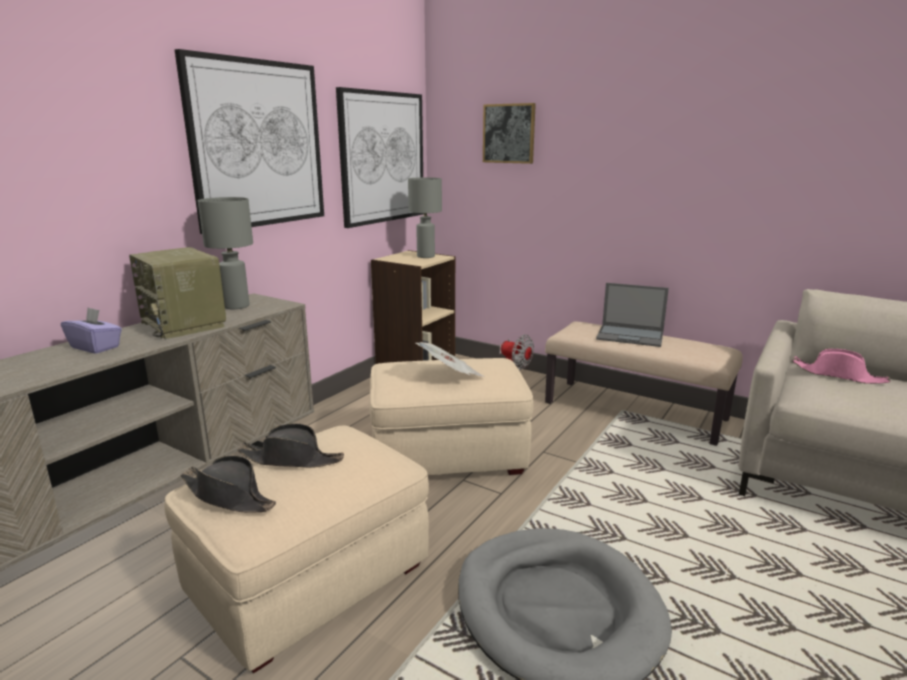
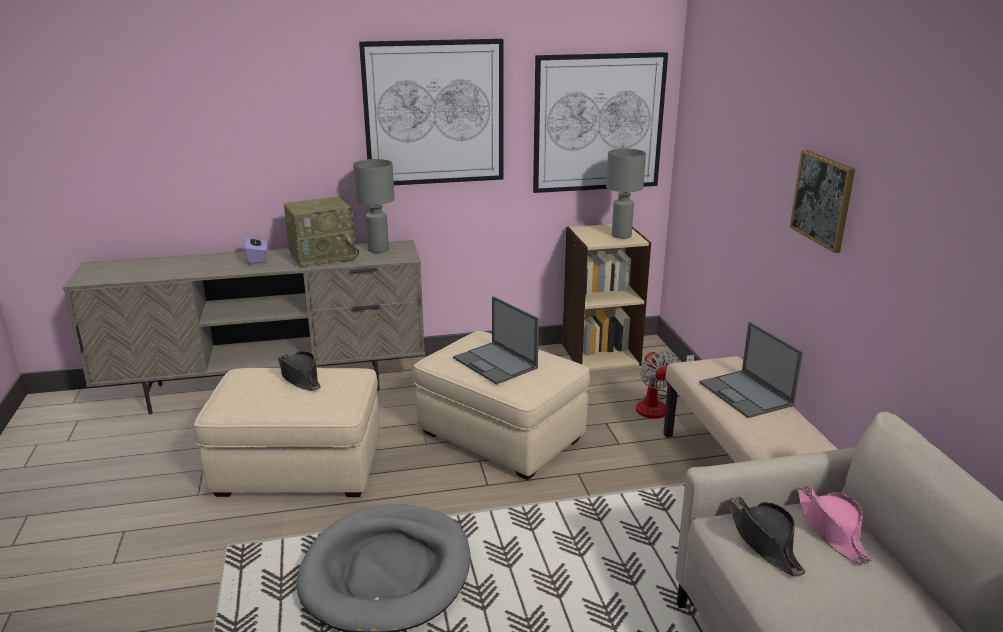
camera: 45 degrees right, 5 degrees up
(185, 324) = (323, 256): radio -> radio turned 120 degrees counterclockwise
(228, 496) = (241, 383): black hat -> black hat (764, 542)
(450, 376) = (496, 363): newspaper -> laptop
(509, 133) = (727, 114): picture -> picture (823, 199)

